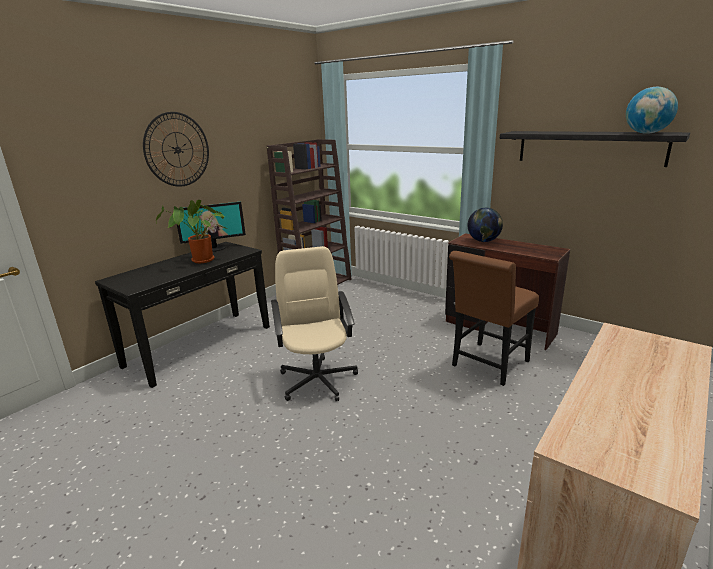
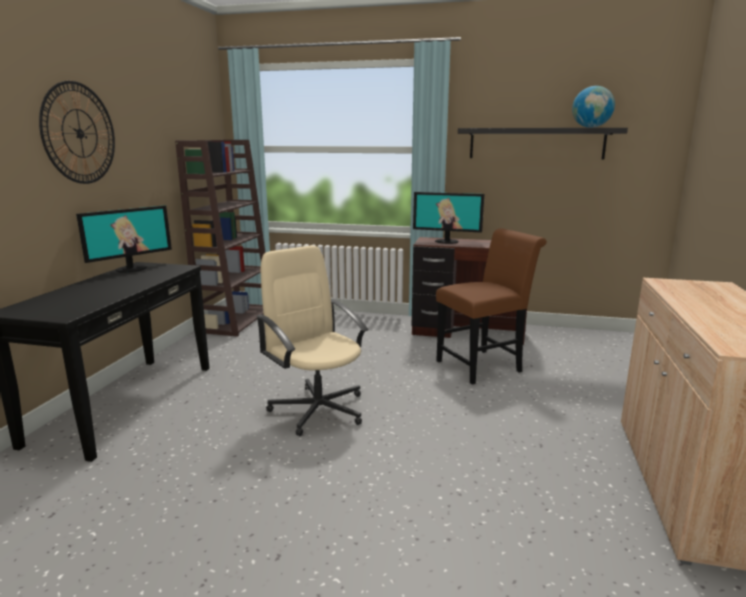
camera: 25 degrees left, 5 degrees down
(201, 261) = (130, 281): potted plant -> none
(483, 241) = (447, 241): globe -> monitor
(487, 365) = (483, 365): brown chair -> brown chair turned 135 degrees counterclockwise

